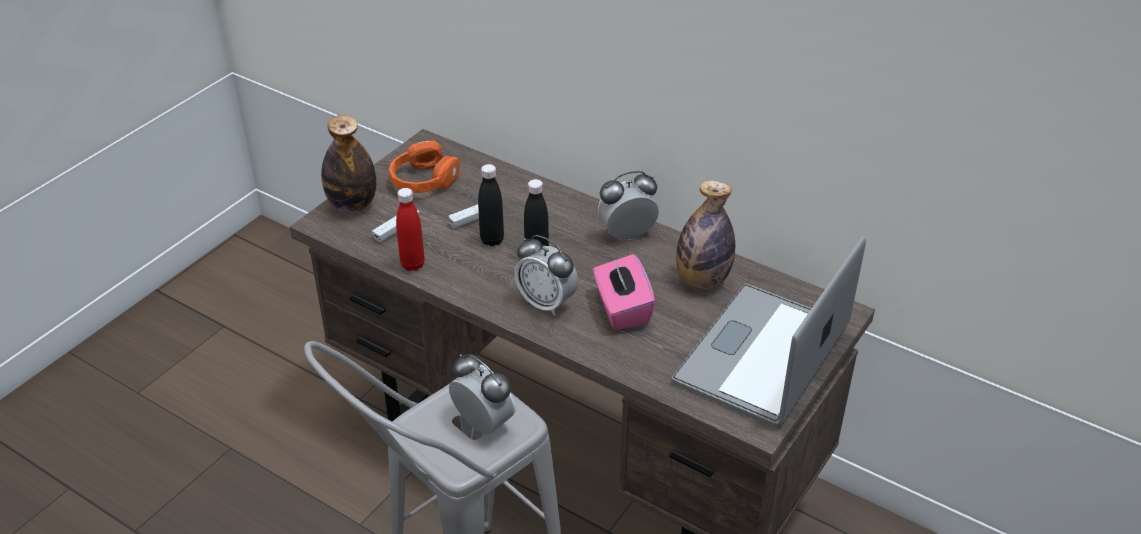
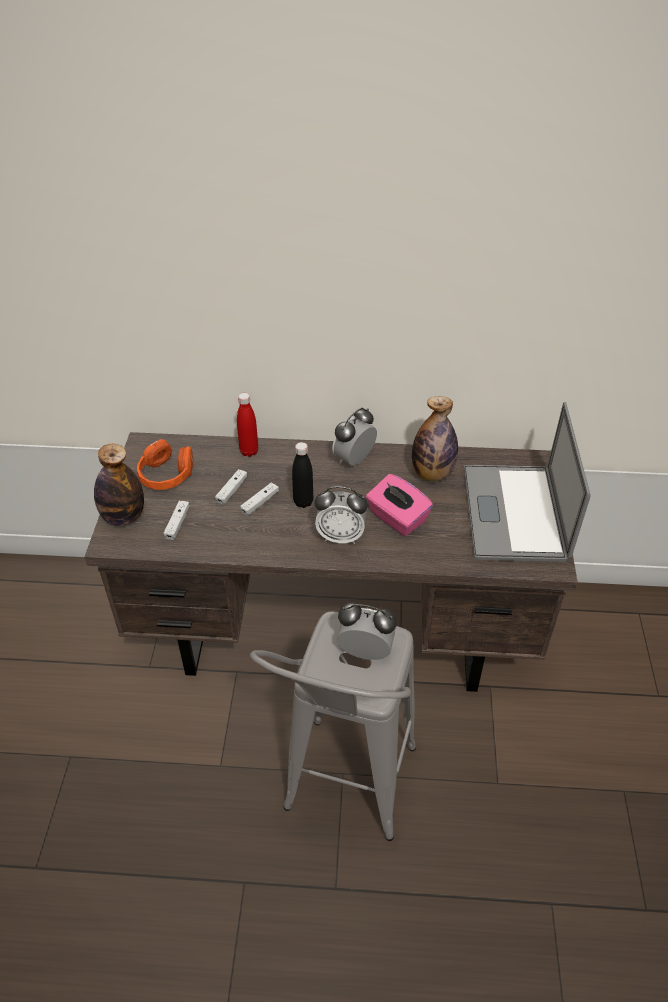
camera: 30 degrees left, 5 degrees up
(412, 264) = (214, 547): red bottle -> red bottle (249, 451)
(492, 240) = (260, 503): black bottle -> white game controller

